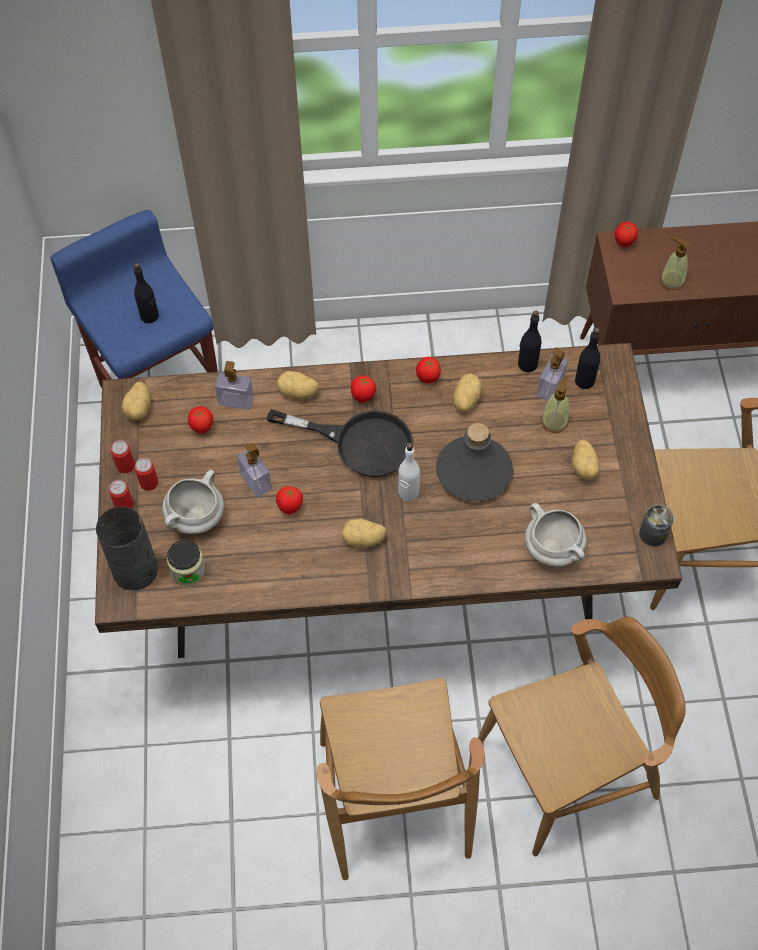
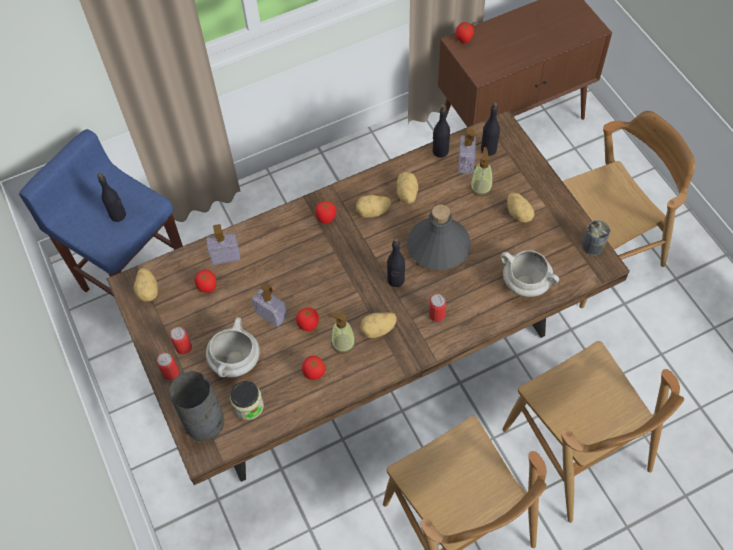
camera: 20 degrees left, 0 degrees up
(125, 465) = (157, 340): can -> can (436, 315)
(298, 393) = (273, 233): potato -> potato (373, 212)
(359, 442) = (340, 255): black frying pan -> none
(408, 492) = (395, 280): white bottle -> black bottle
(427, 378) = (369, 187): tomato -> tomato (314, 374)
(568, 769) = (576, 450): brown chair -> brown chair turned 105 degrees clockwise
(672, 280) = (511, 56): soap dispenser -> soap dispenser (343, 343)

